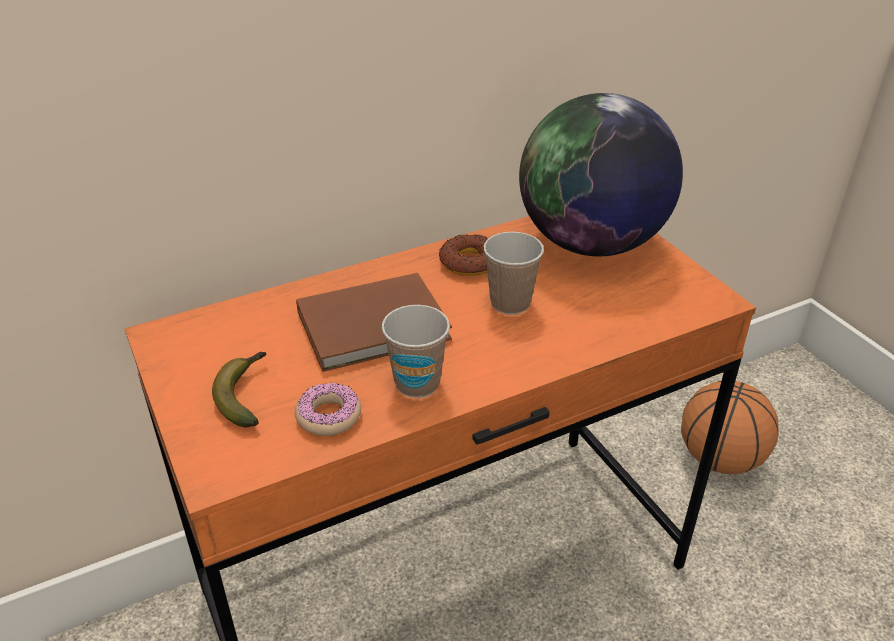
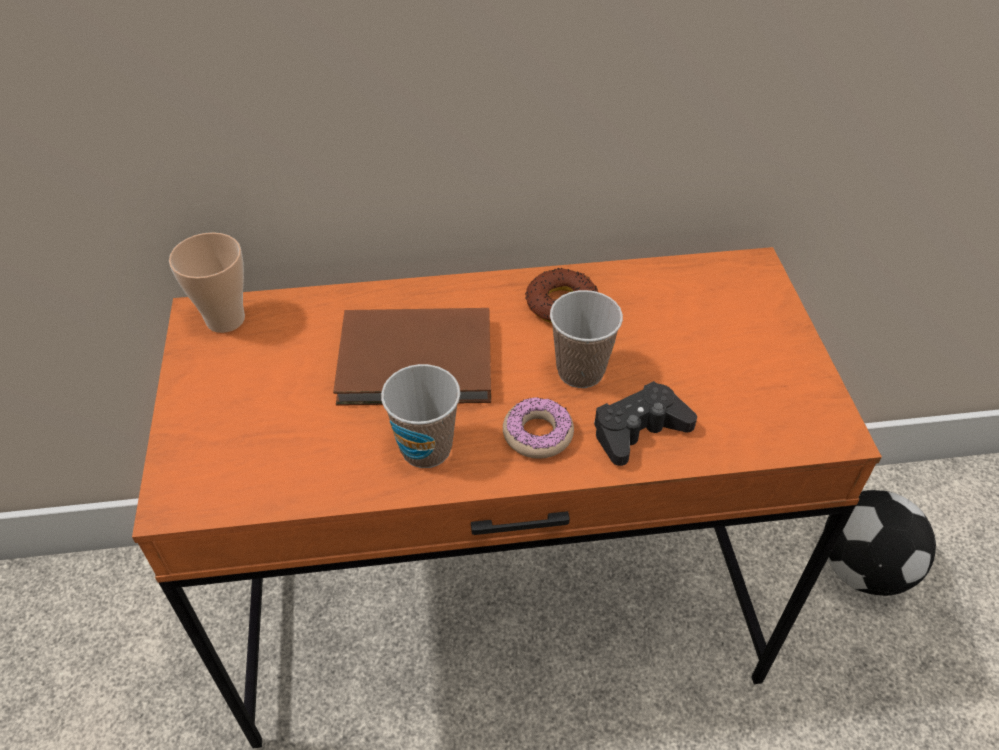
camera: 20 degrees right, 10 degrees up
(185, 333) = (225, 319): none -> cup
(245, 394) = (247, 411): banana -> none
(329, 416) = (316, 463): donut -> donut (538, 434)
(577, 331) = (638, 430): none -> black game controller
(591, 244) = (718, 313): globe -> none
(719, 459) = (864, 568): basketball -> football

